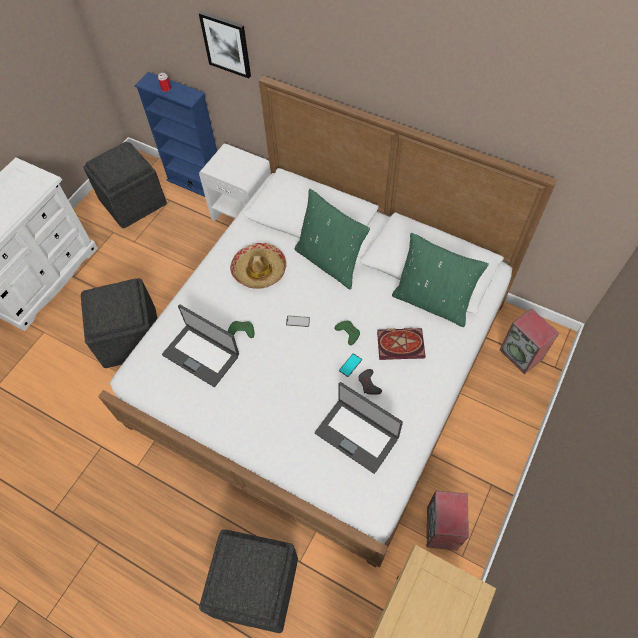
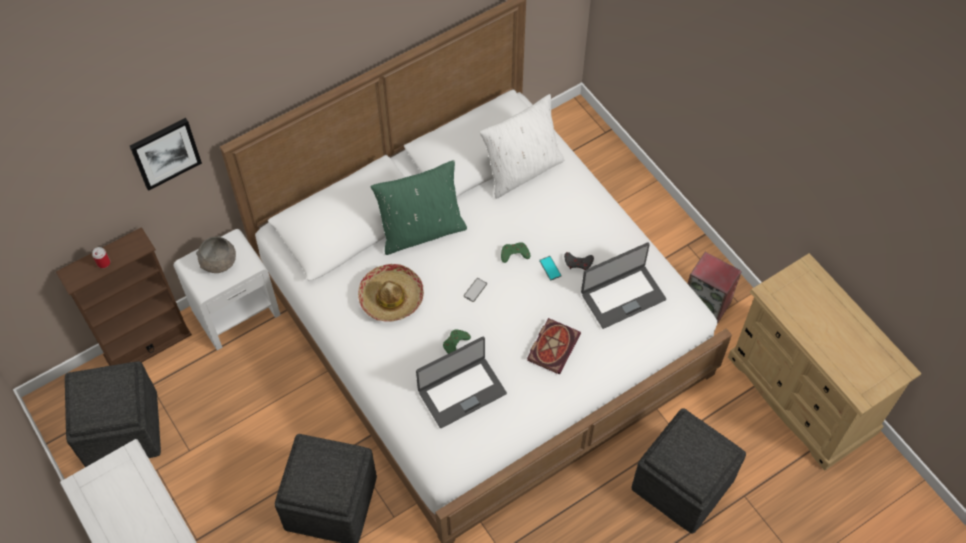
camera: 65 degrees left, 0 degrees up
(196, 184) = (147, 345): blue bookcase -> brown bookcase
(235, 164) = (219, 262): none -> grey bowl
(401, 344) = (552, 217): book -> book (553, 345)
(432, 301) = (522, 170): green pillow -> white pillow
(521, 354) = (577, 150): speaker -> none

